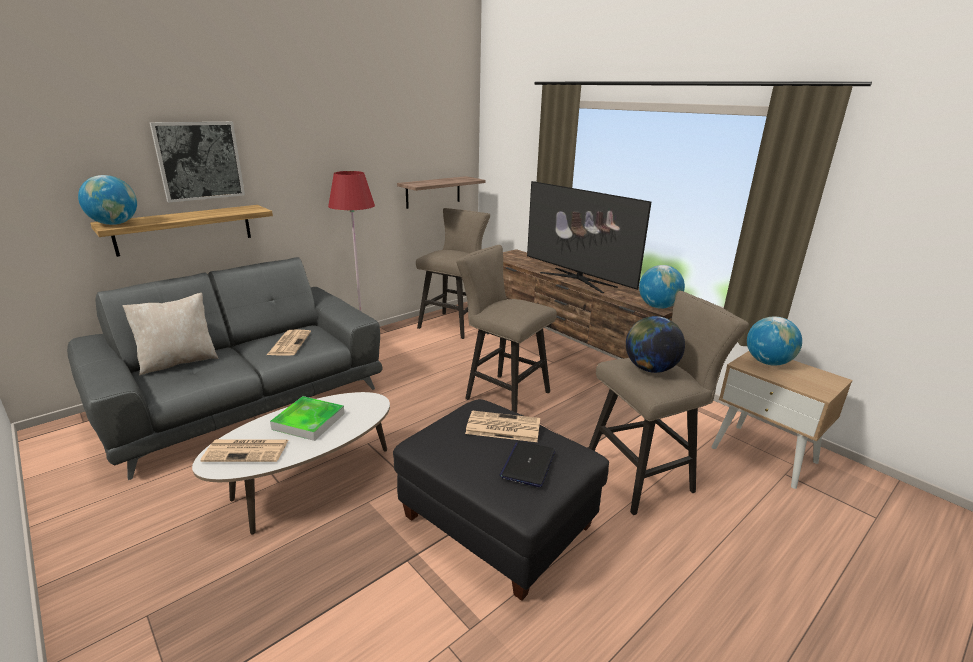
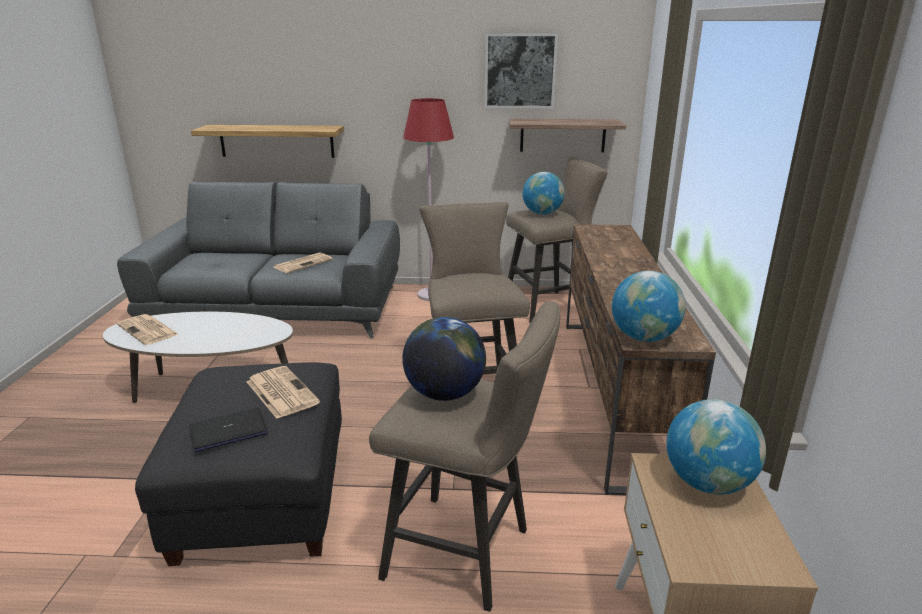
camera: 45 degrees right, 0 degrees up
(114, 224) = (213, 127): globe -> globe (542, 213)
(179, 362) = (221, 254): beige pillow -> none
(199, 161) = (293, 78): picture -> picture (520, 71)
(309, 421) = (213, 327): tray -> none
(577, 279) = (617, 276): television -> none

